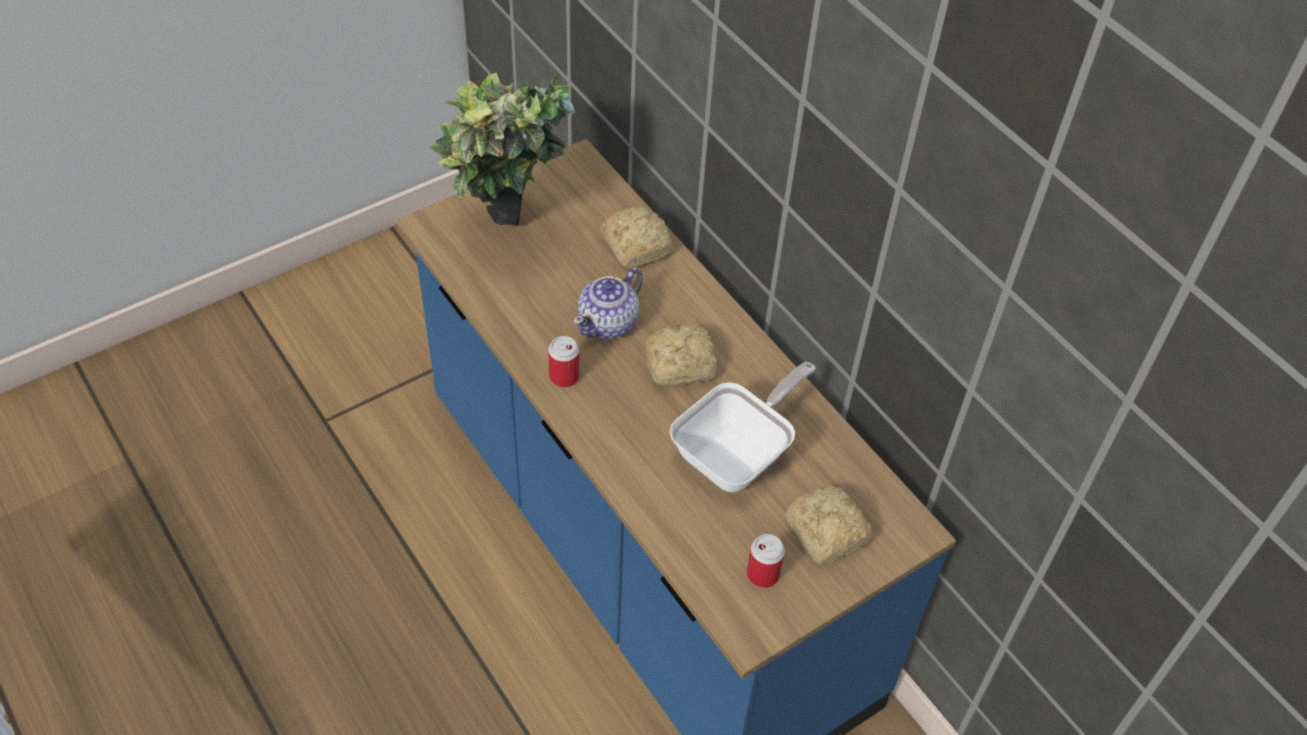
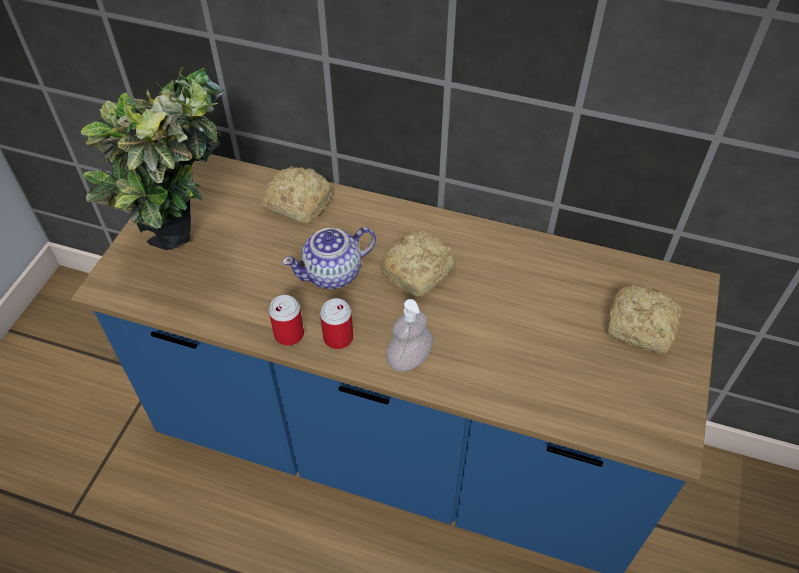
camera: 35 degrees left, 0 degrees up
(603, 429) = (409, 359): none -> soap dispenser
(609, 323) = (333, 273): teapot -> teapot turned 60 degrees clockwise
(738, 454) = (525, 311): frying pan -> none
(762, 574) = (633, 390): can -> can (289, 334)

